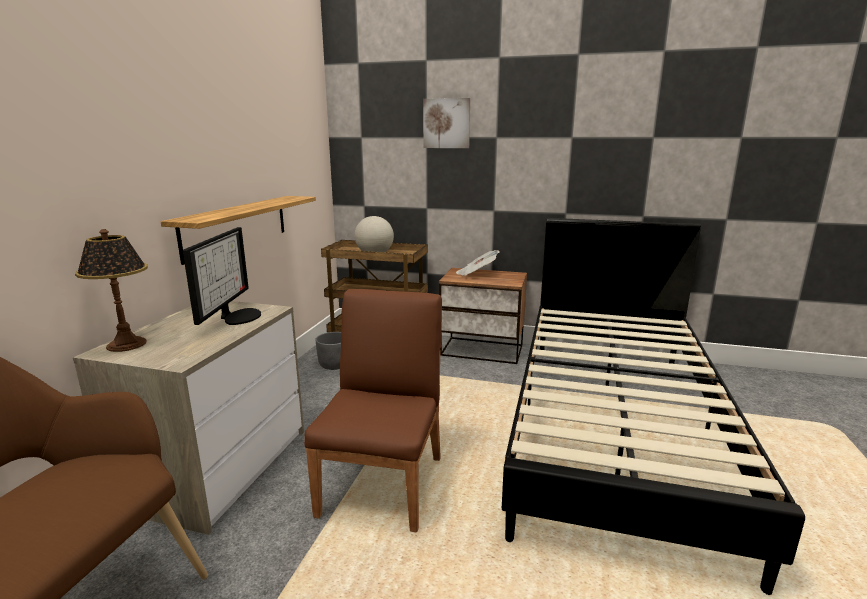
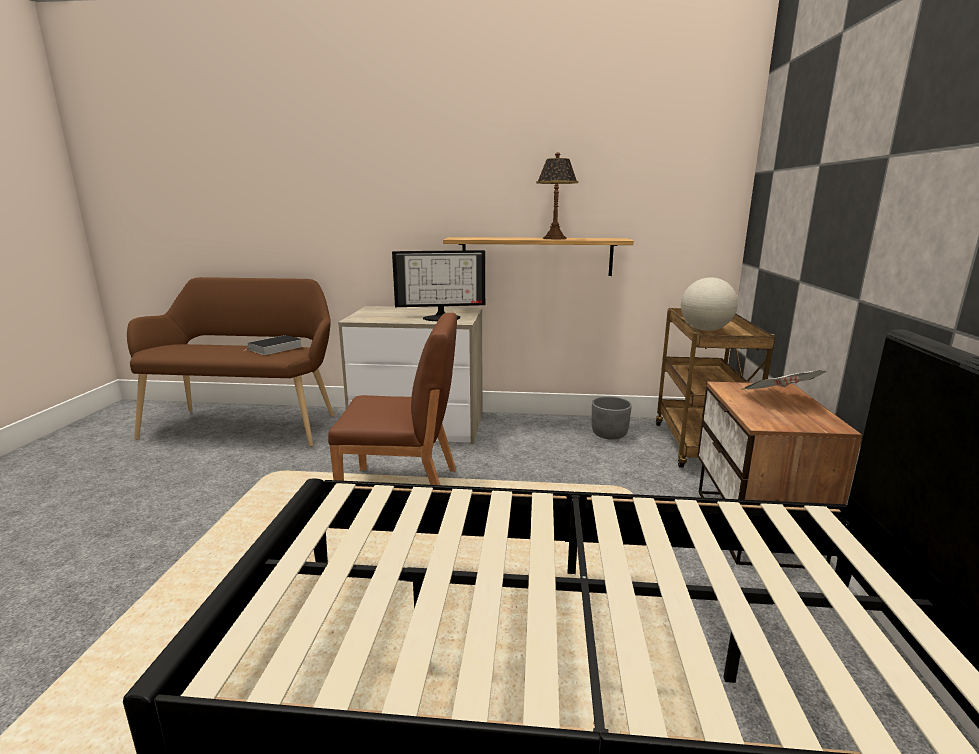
camera: 80 degrees right, 0 degrees up
(52, 493) = (274, 348): none -> book
(127, 344) = (384, 309): table lamp -> table lamp (555, 238)
(446, 123) = (837, 137): picture -> none

